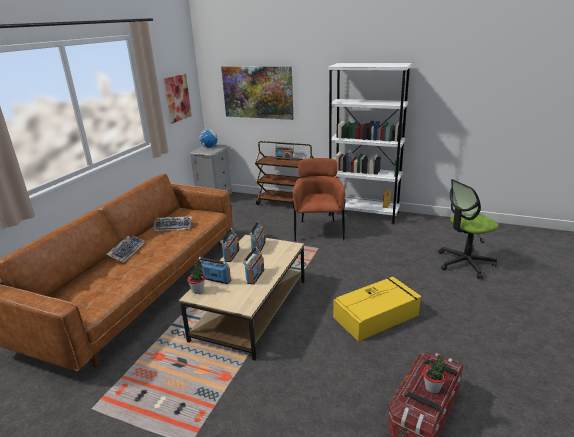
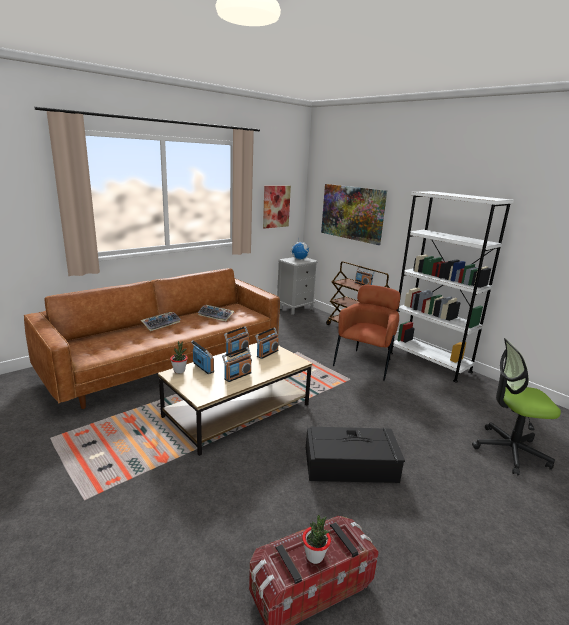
camera: 25 degrees right, 5 degrees down
(377, 315) = (352, 464): yellow storage box -> black storage box

